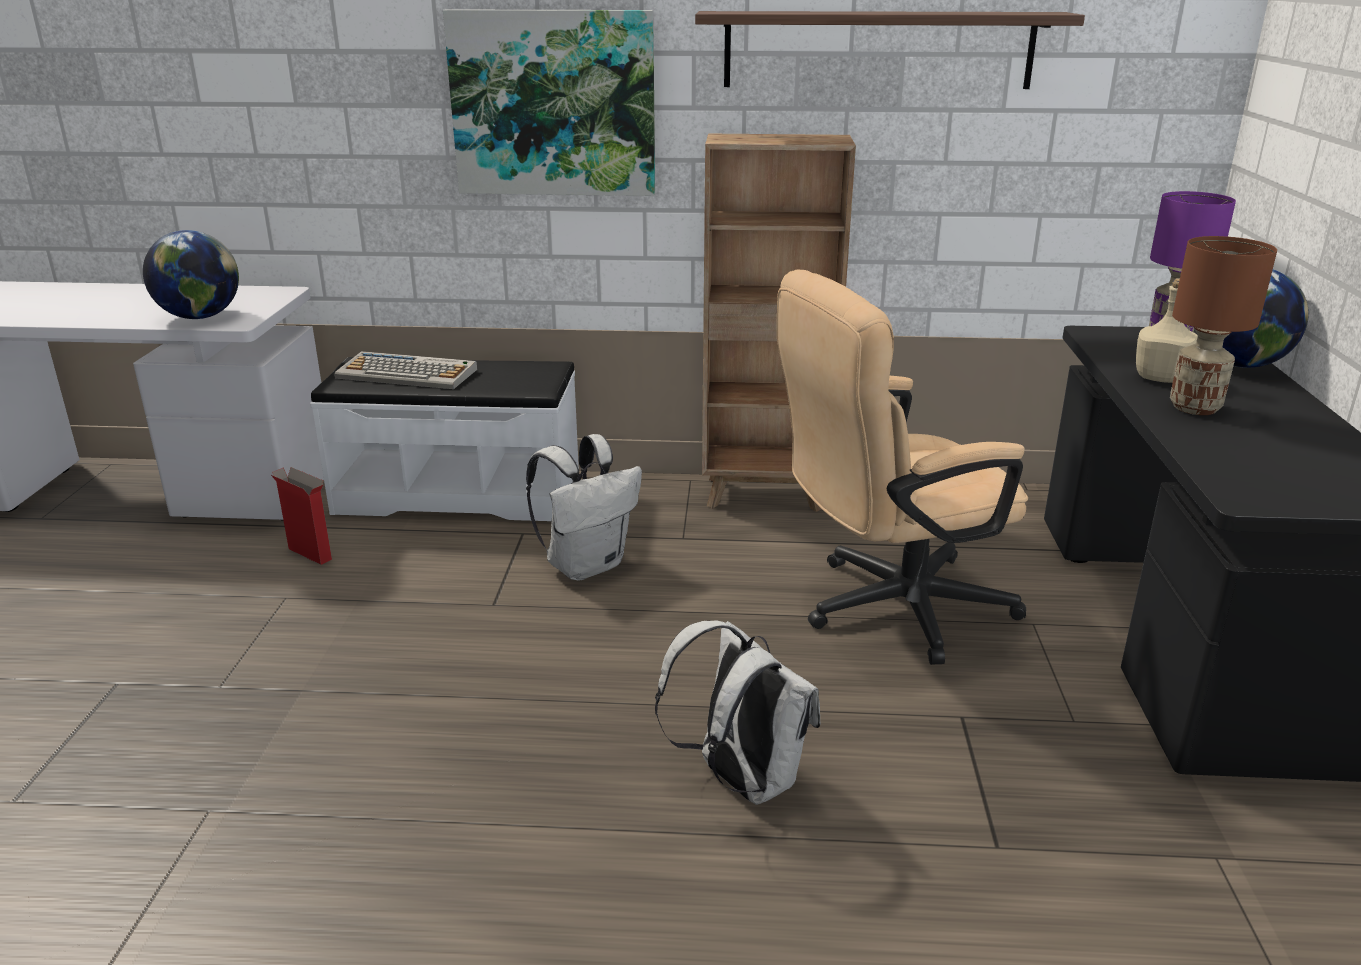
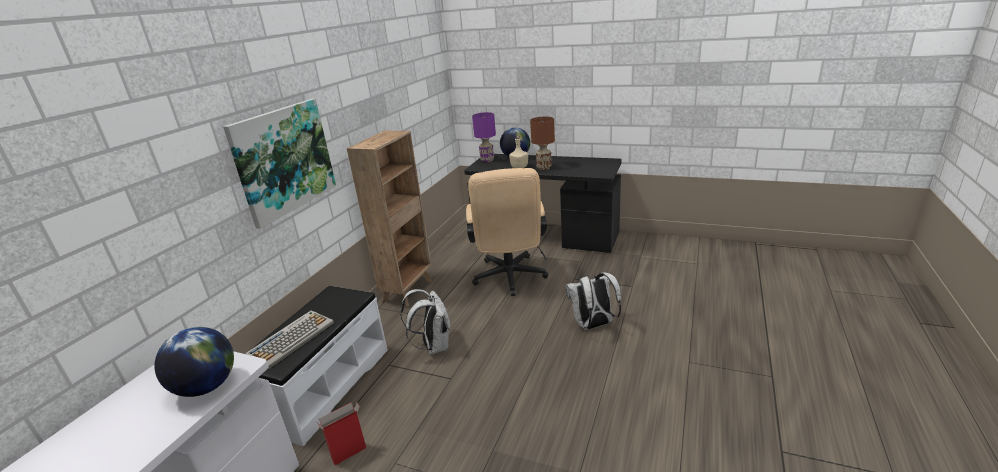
camera: 70 degrees left, 0 degrees up
(878, 50) = (379, 94): shelf -> none

